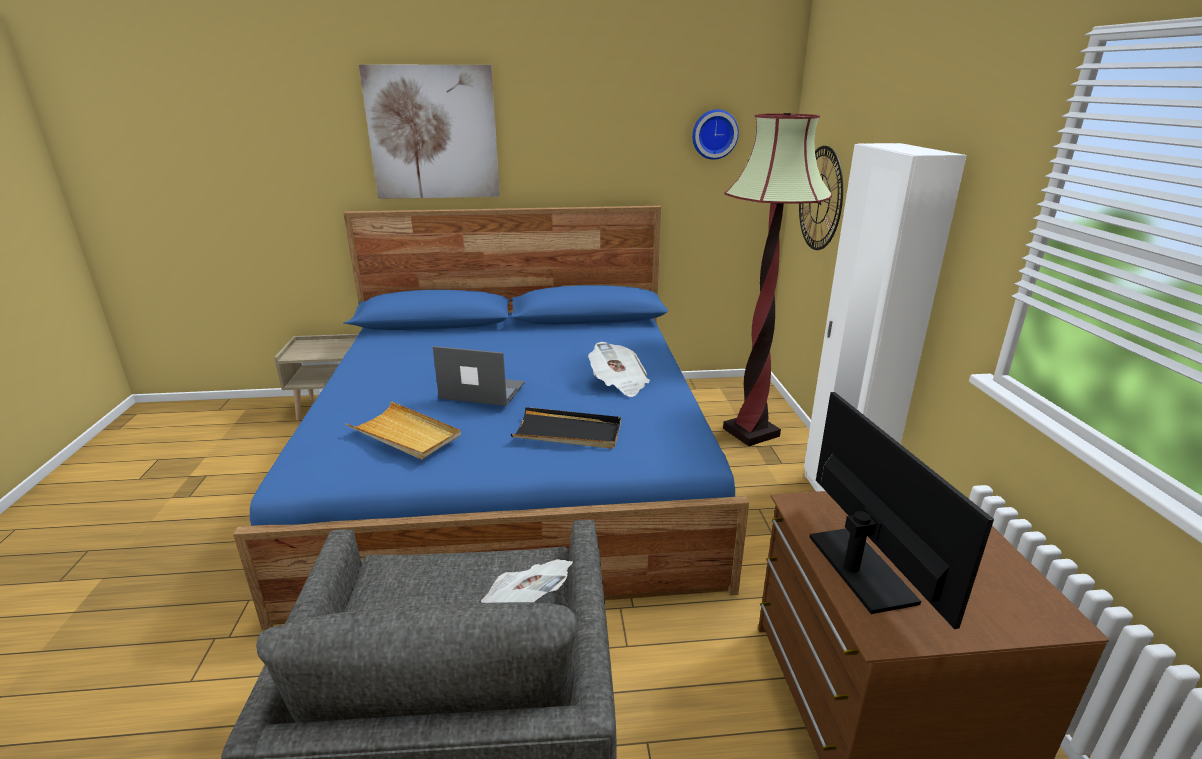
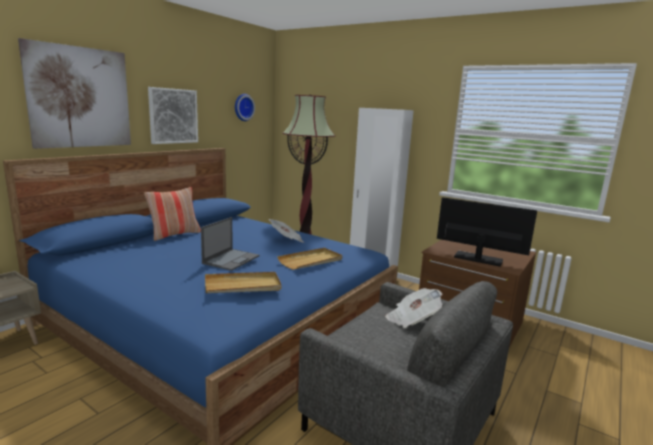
camera: 50 degrees left, 10 degrees down
(481, 391) = (231, 259): laptop -> laptop turned 150 degrees clockwise
(514, 332) = (174, 234): none -> pillow
(568, 432) = (311, 261): black tray -> beige tray
(571, 154) = (173, 116): none -> picture

